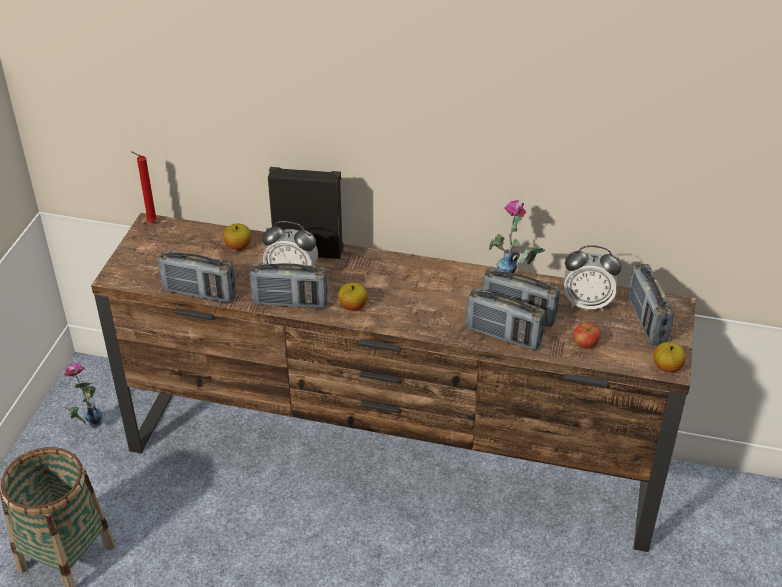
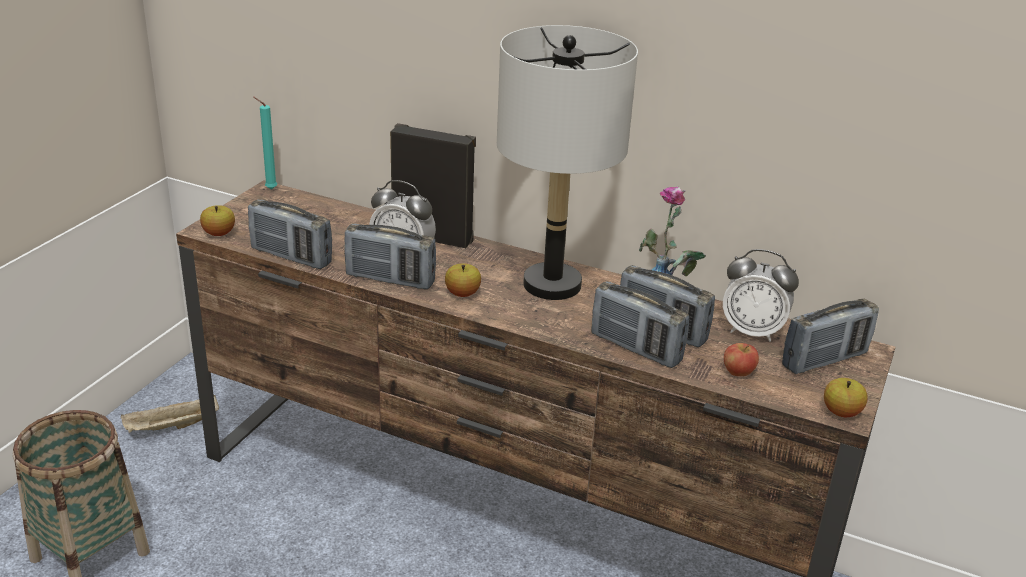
camera: 10 degrees right, 10 degrees down
(87, 428) = (171, 427): vase -> beige tray
(150, 222) = (269, 189): red candle -> turquoise candle
(238, 246) = (355, 222): apple -> apple (219, 233)
(420, 285) = (551, 285): none -> grey table lamp
(646, 321) = (824, 360): radio -> radio turned 120 degrees counterclockwise

